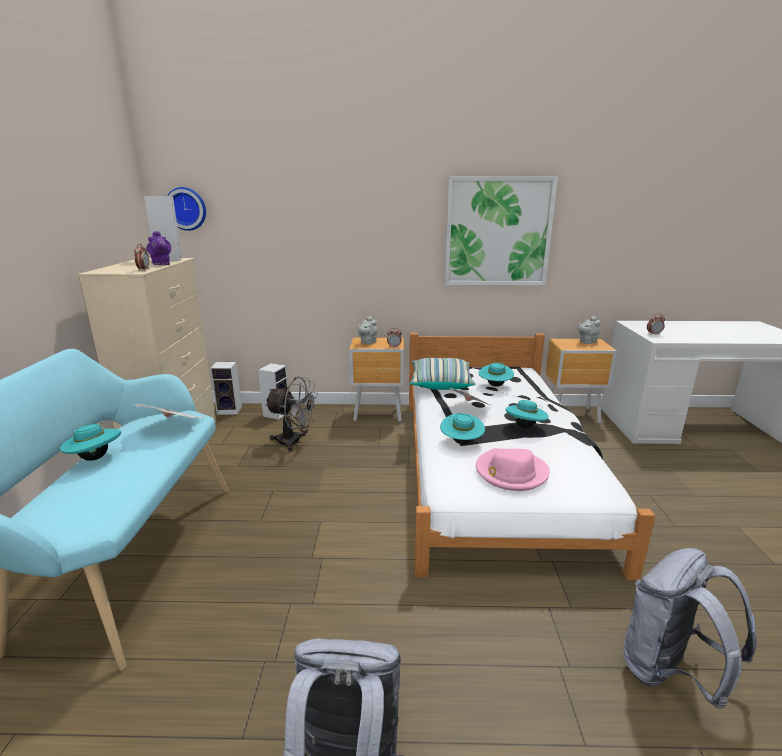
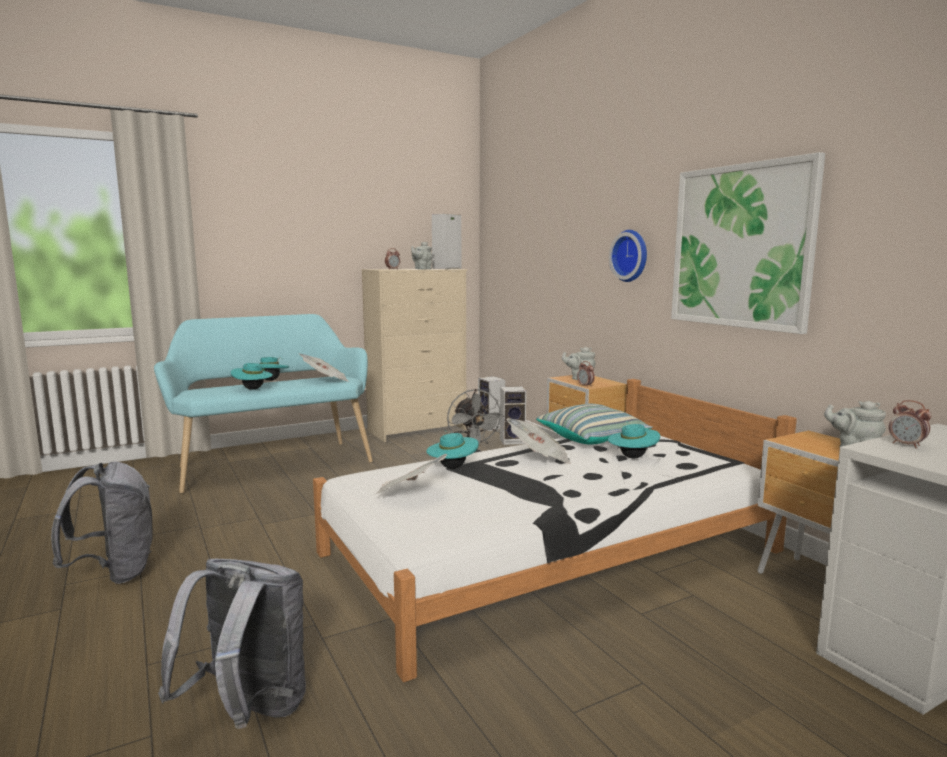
camera: 60 degrees right, 10 degrees down
(161, 264) = (422, 269): purple teapot -> grey teapot
(187, 209) = (497, 228): wall clock -> wall clock (631, 256)
(510, 472) = (409, 494): pink hat -> newspaper
(525, 427) = (531, 485): turquoise hat -> turquoise hat (253, 389)

